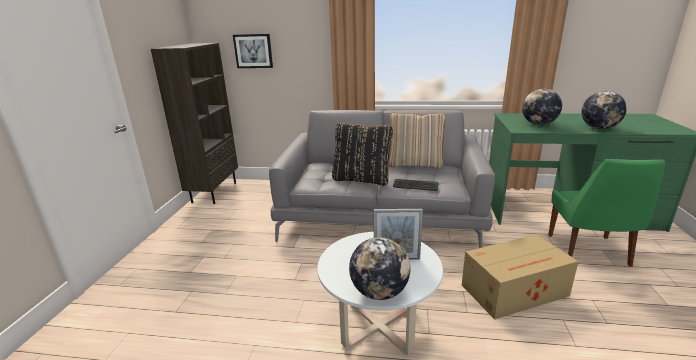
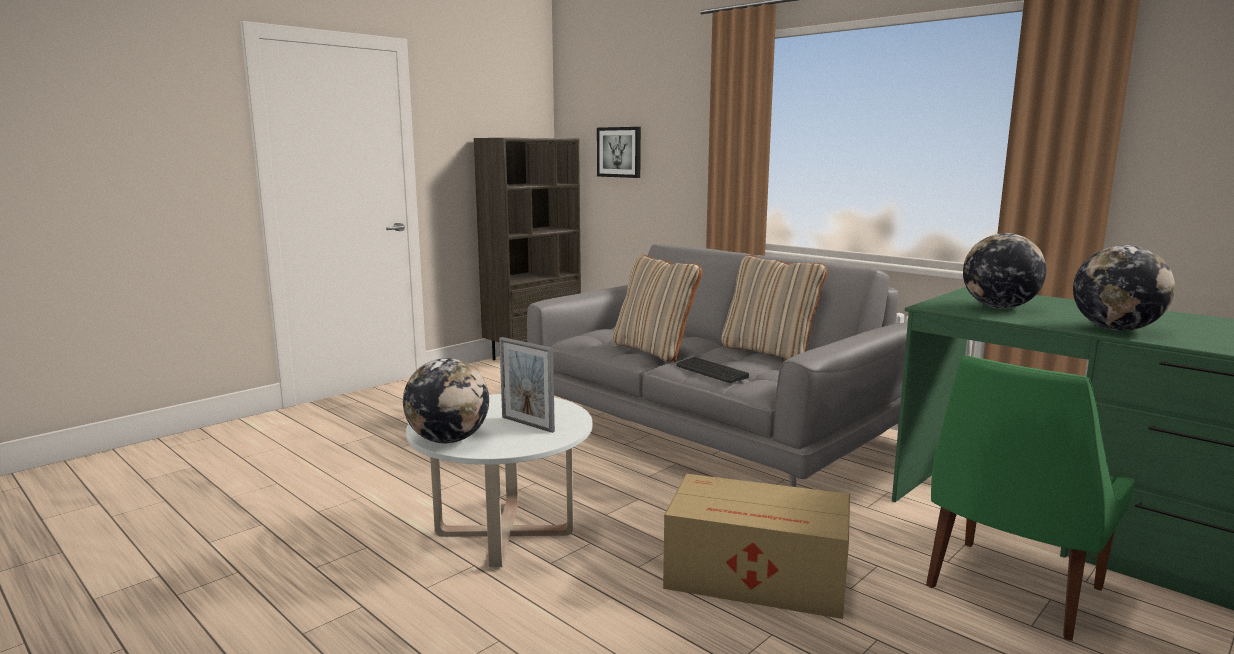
camera: 35 degrees right, 10 degrees down
(362, 179) = (654, 350): black pillow -> beige pillow

